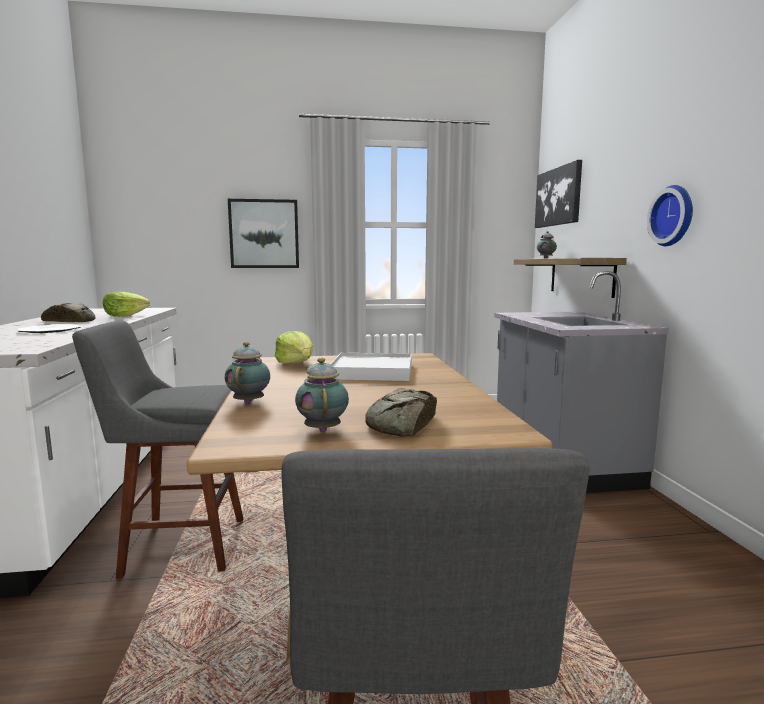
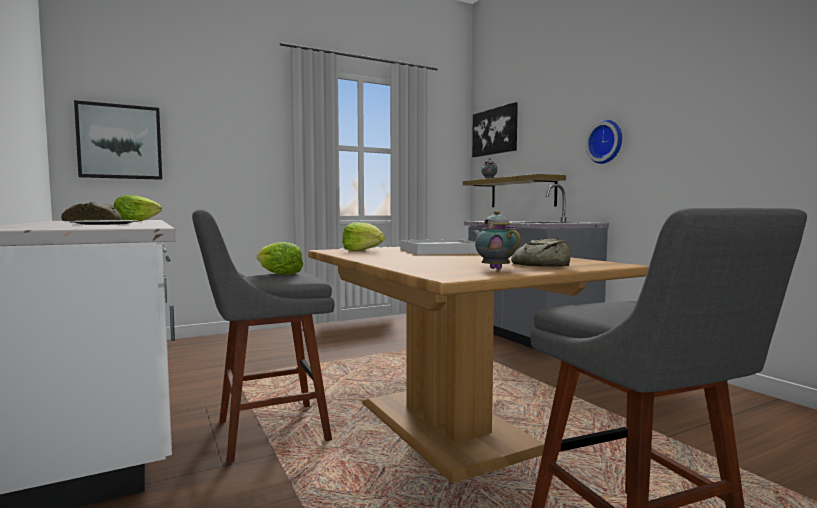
camera: 20 degrees left, 5 degrees down
(189, 390) = (279, 274): none -> lettuce
(250, 402) = (394, 264): teapot -> none
(264, 234) = (242, 151): picture -> picture (120, 142)

